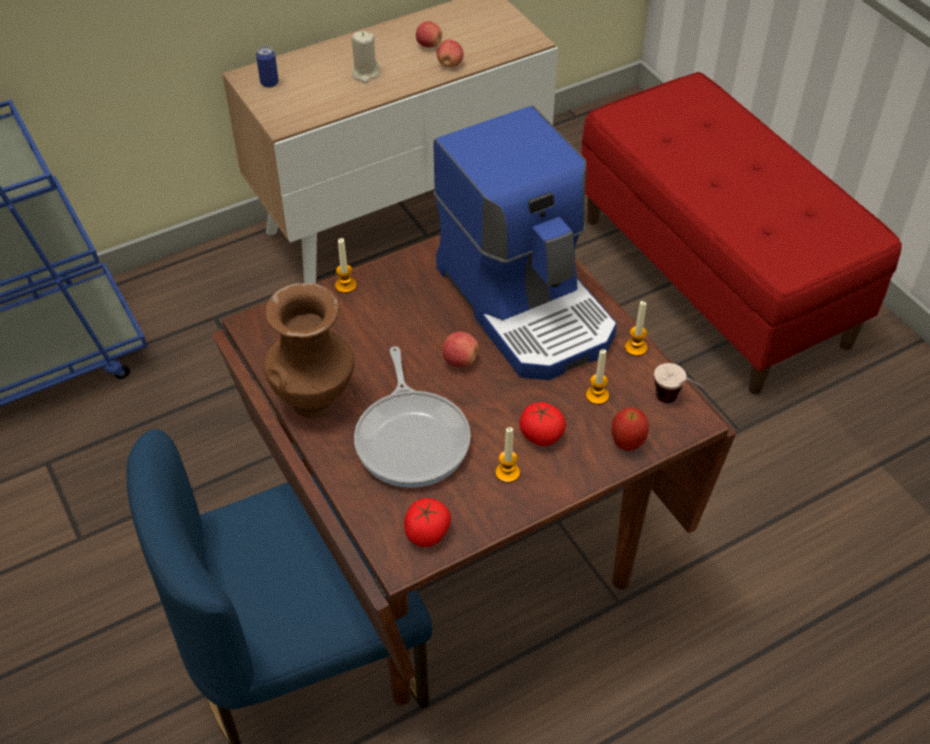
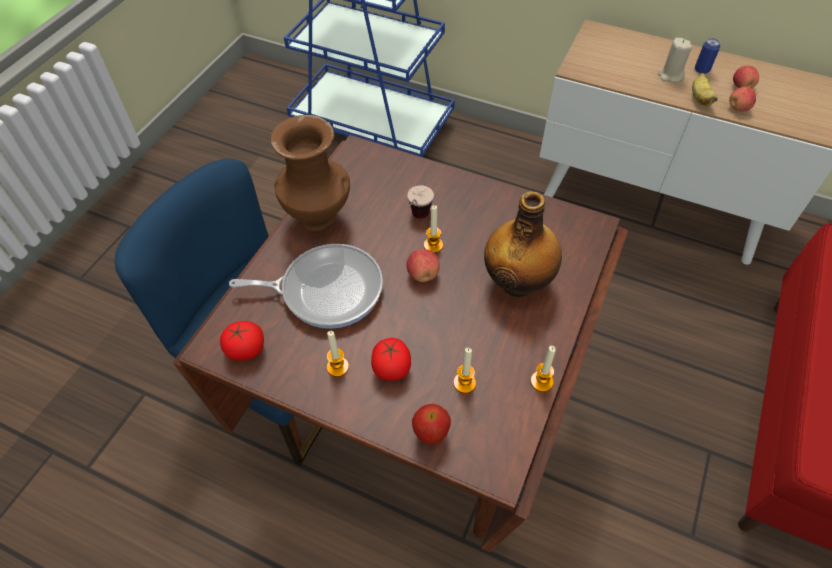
camera: 55 degrees right, 5 degrees up
(269, 83) = (603, 42): can -> can (702, 70)
(345, 285) = (434, 172): candle -> candle (433, 245)
(412, 438) = (326, 290): frying pan -> frying pan turned 135 degrees counterclockwise
(413, 76) = (699, 98): none -> banana
(527, 304) = (518, 282): coffee machine -> bottle
(675, 403) = (505, 447): cup -> cup (417, 220)

